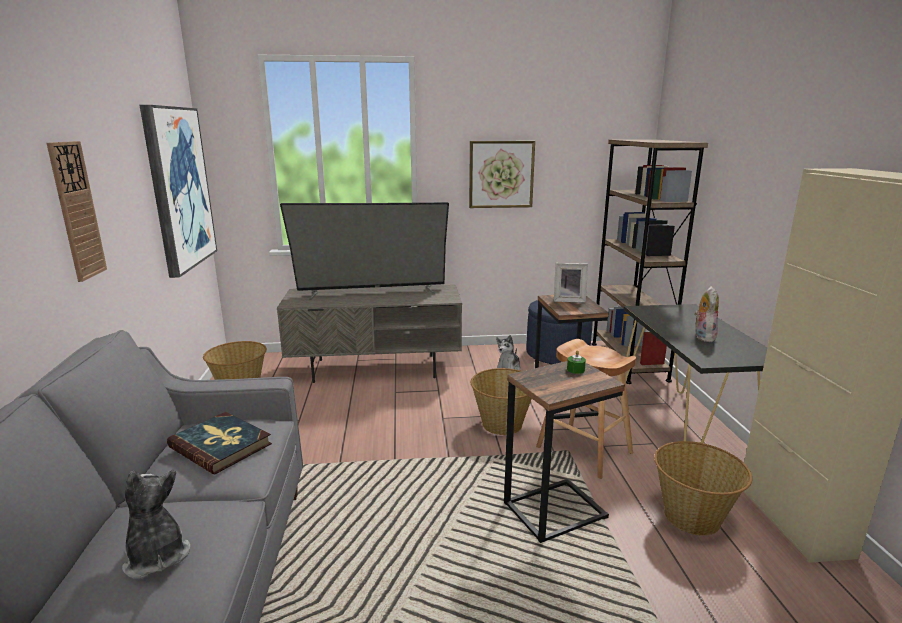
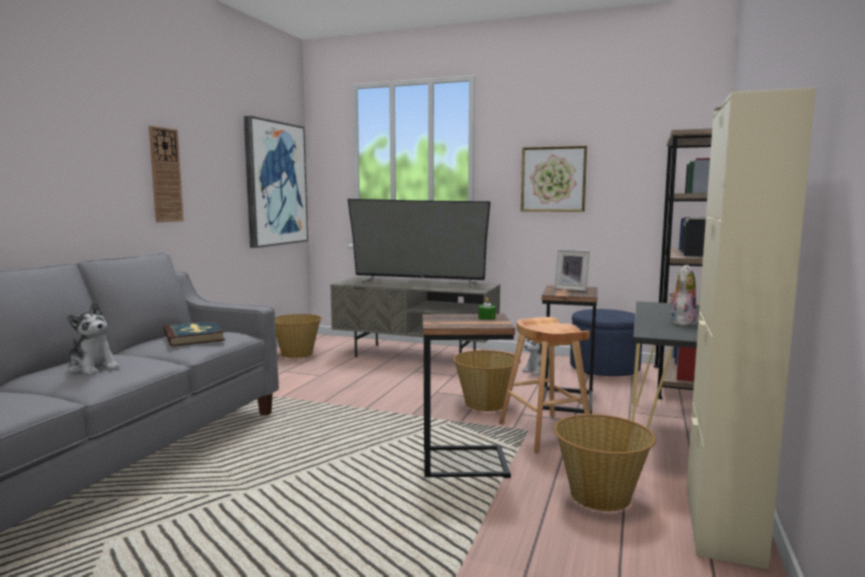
camera: 25 degrees right, 10 degrees down
(156, 556) = (93, 368): plush toy -> plush toy turned 135 degrees clockwise

